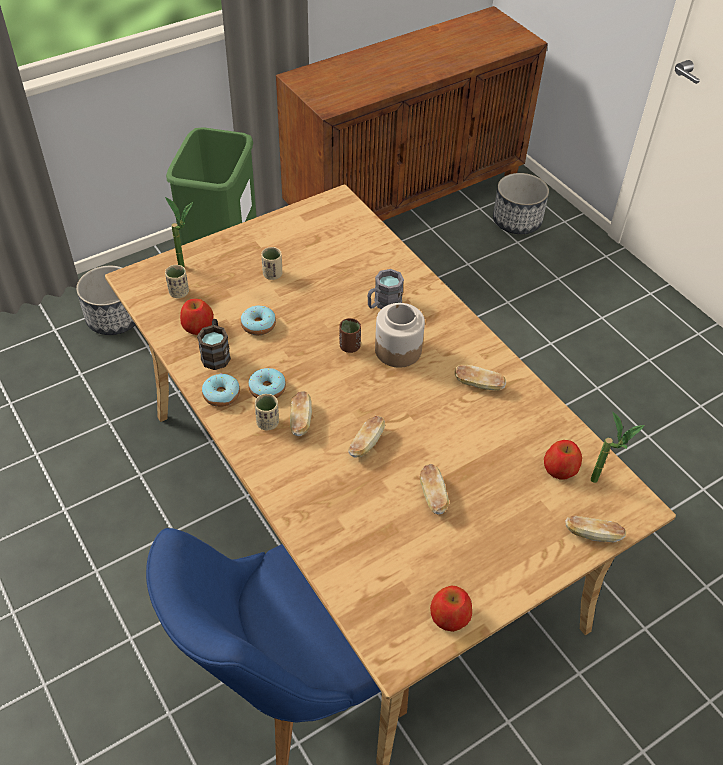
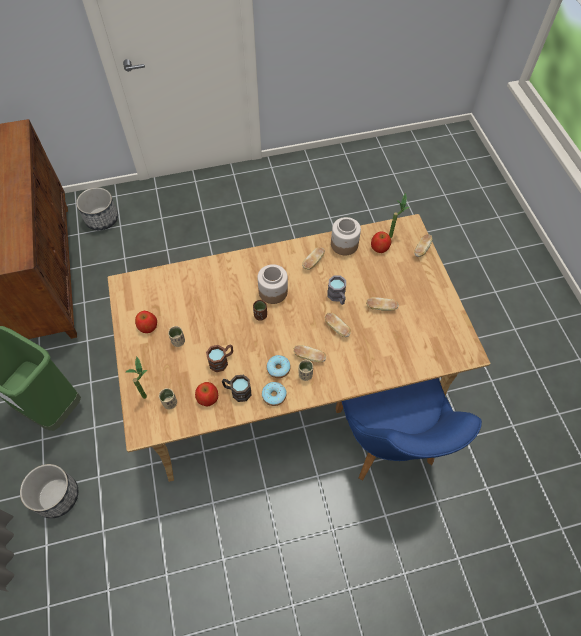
camera: 70 degrees left, 10 degrees up
(258, 325) = (222, 361): donut -> brown mug
(383, 304) = (232, 288): grey mug -> grey mug (337, 297)
(450, 616) = (453, 323): apple -> apple (147, 326)
(536, 417) = (344, 245): none -> jar

